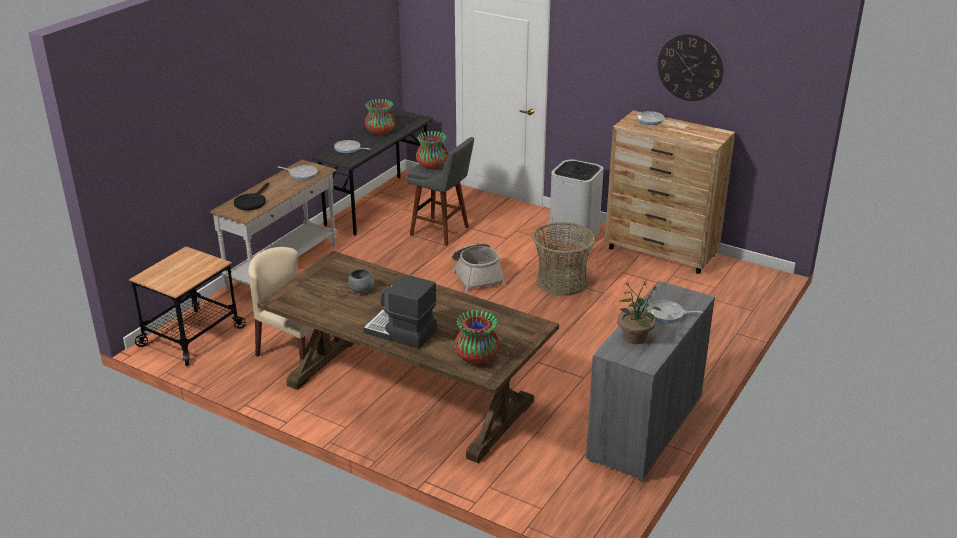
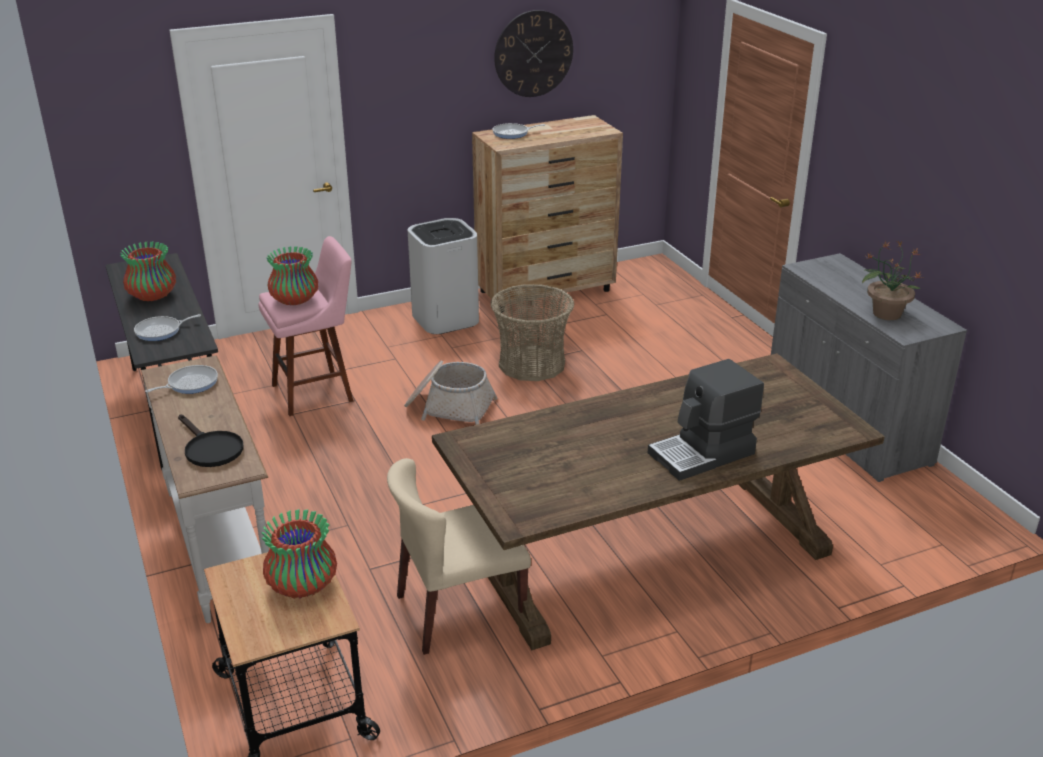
camera: 55 degrees left, 0 degrees up
(361, 290) = (567, 448): grey bowl -> none
(442, 232) = (317, 392): grey stool -> pink stool
(476, 357) = (806, 424): vase -> vase (302, 586)
(668, 314) = (855, 284): frying pan -> none

